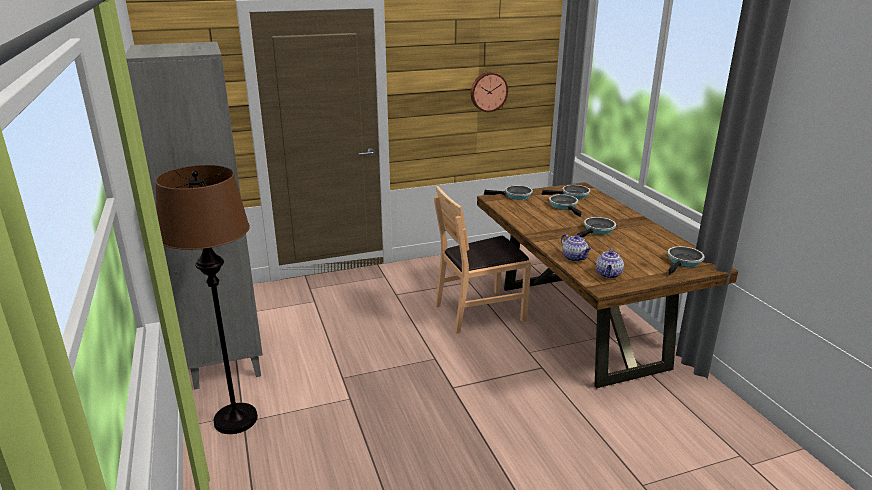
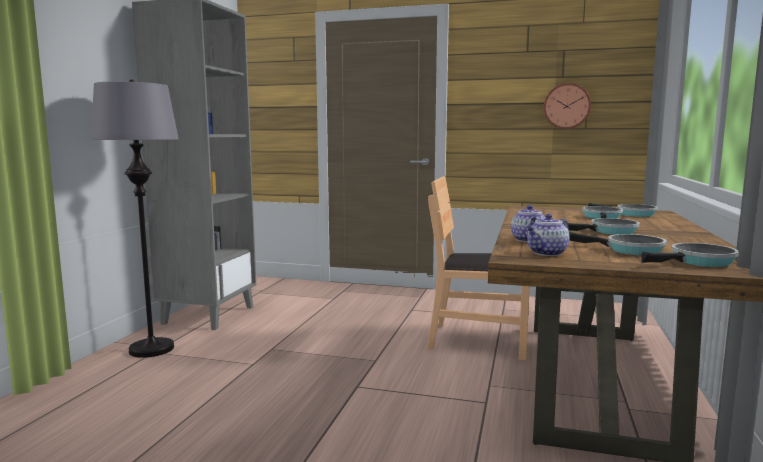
camera: 35 degrees right, 15 degrees down
(236, 419) = (152, 349): brown floor lamp -> grey floor lamp
(515, 196) = (554, 208): frying pan -> frying pan (629, 250)

